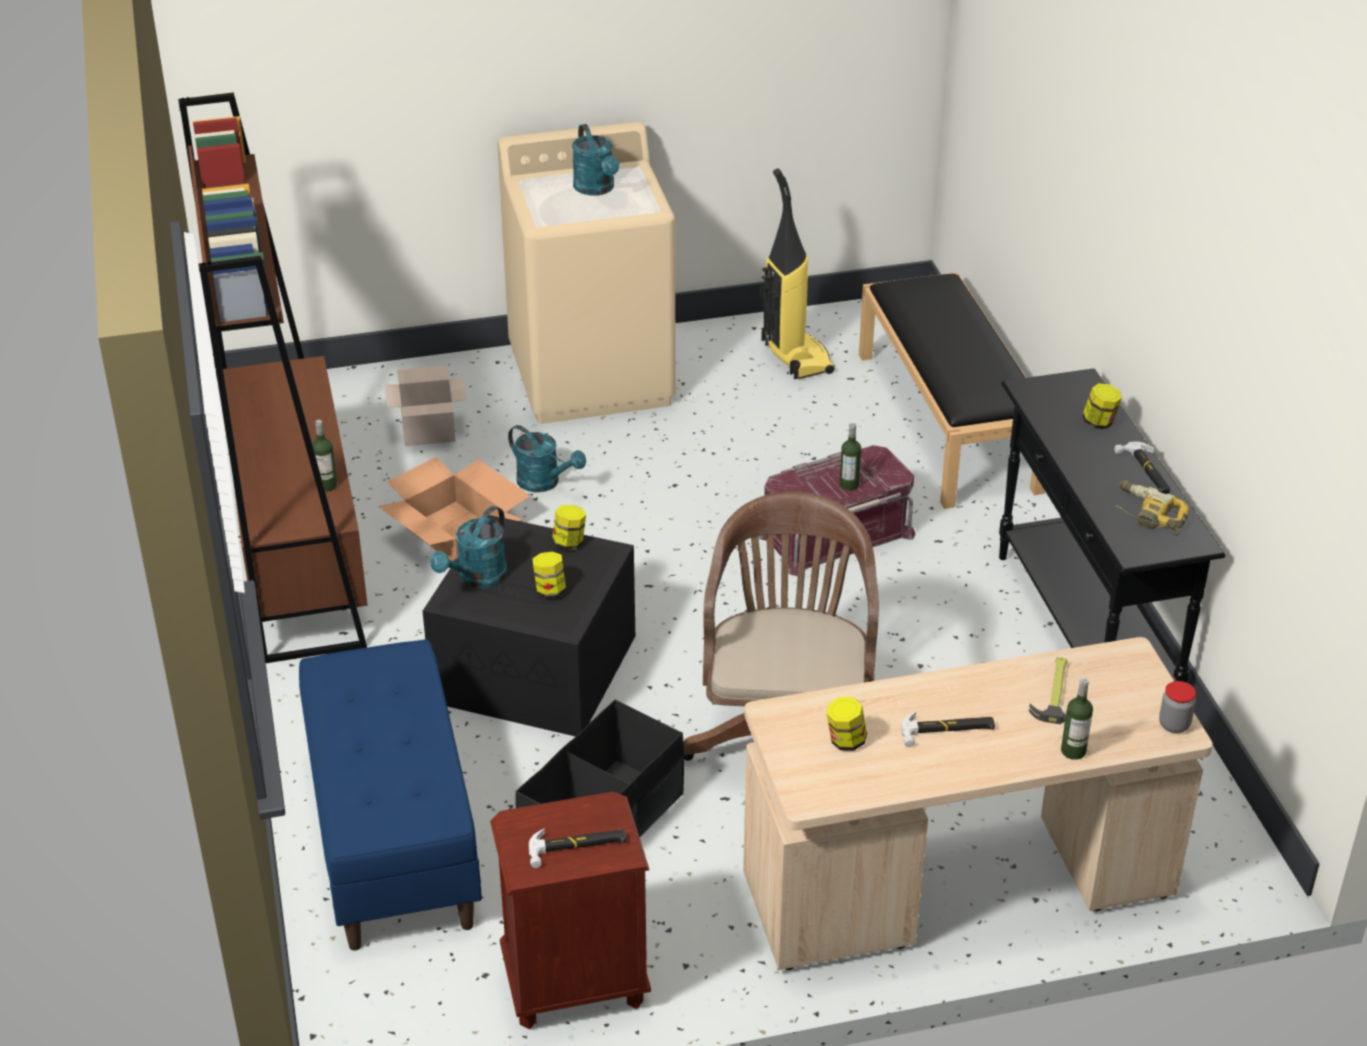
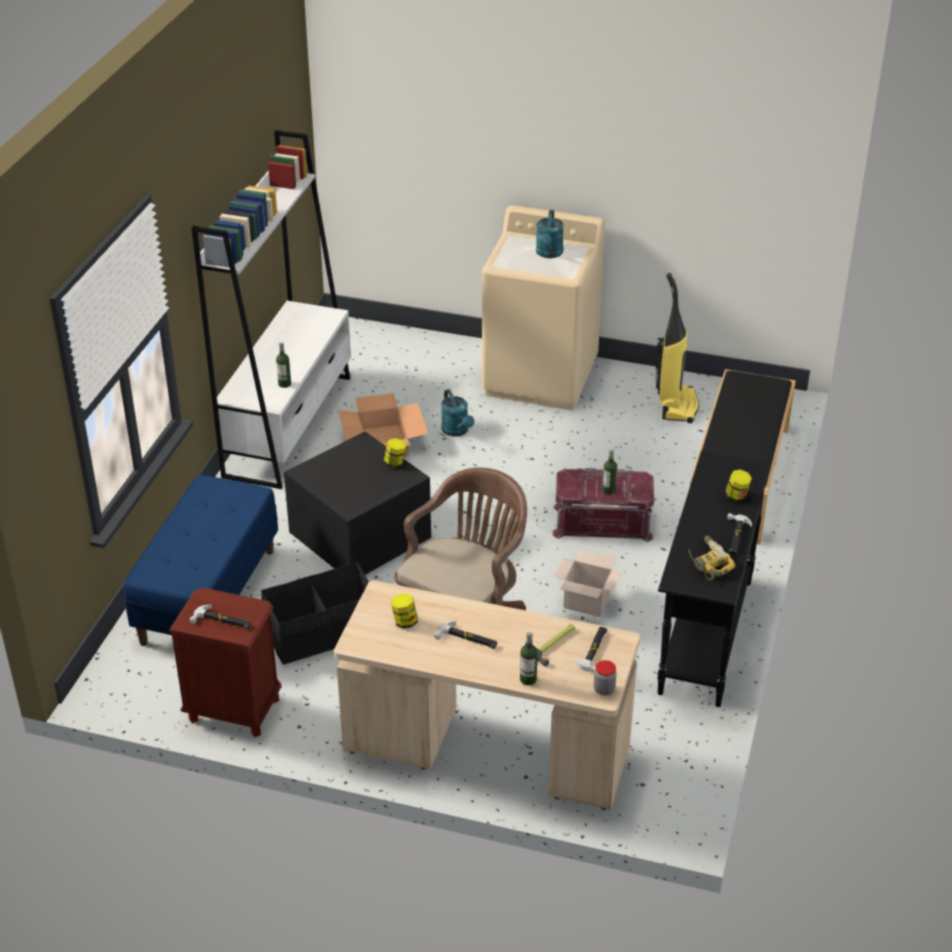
camera: 30 degrees right, 0 degrees up
(299, 555) = (288, 425): brown bookcase -> white bookcase
(427, 433) = (416, 379): cardboard box -> cardboard box (585, 602)
(477, 579) = (327, 465): turquoise watering can -> none
(550, 590) = (360, 486): jar -> none
(1115, 680) = (595, 651): none -> hammer

